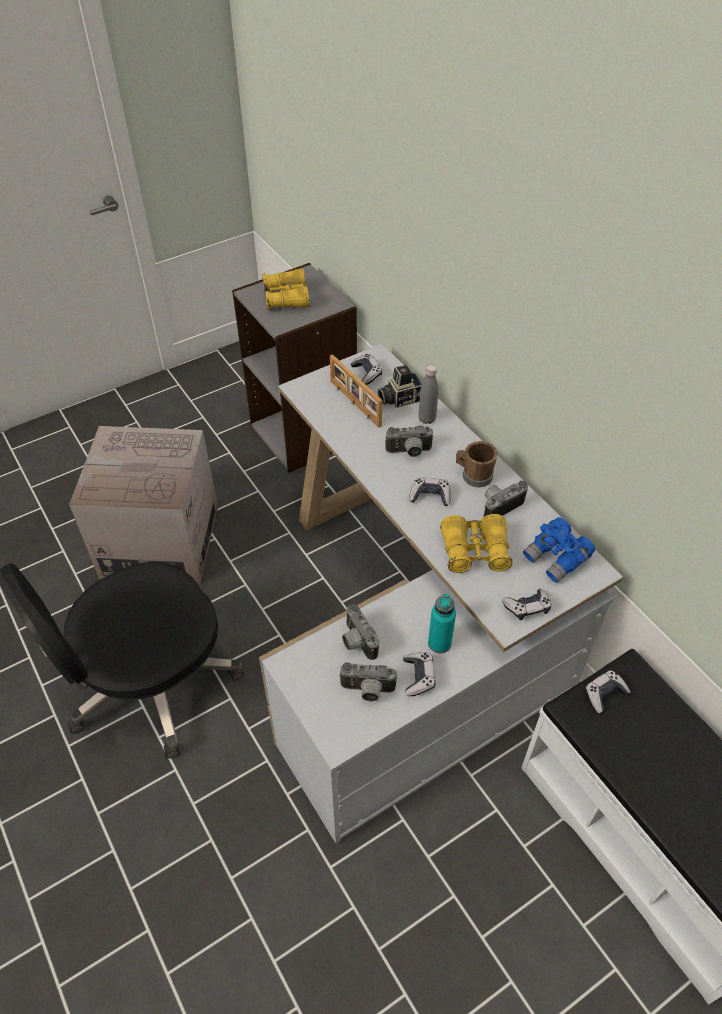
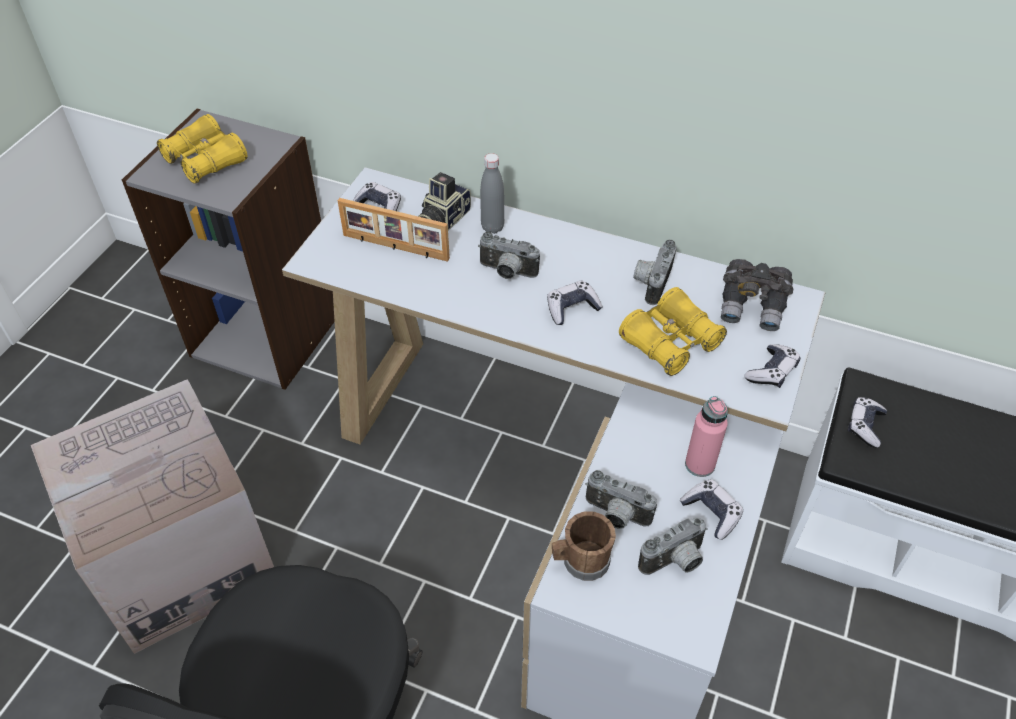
camera: 35 degrees left, 0 degrees up
(409, 452) = (506, 272): camera -> camera turned 60 degrees clockwise
(439, 643) = (700, 464): turquoise bottle -> pink bottle
(473, 475) = (596, 264): brown mug -> brown mug (580, 561)
(556, 559) = (752, 307): blue binoculars -> grey binoculars

